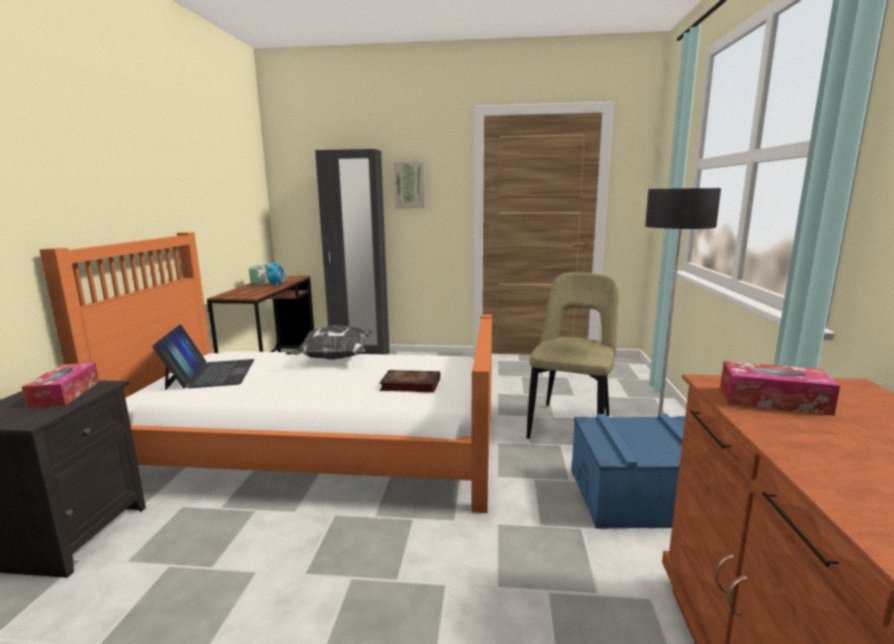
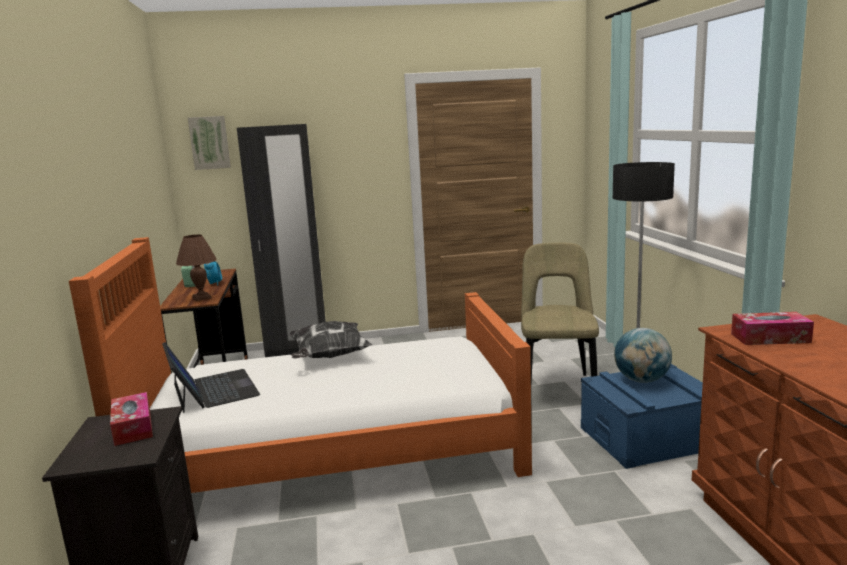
camera: 15 degrees left, 0 degrees up
(250, 294) = (201, 298): none -> brown table lamp
(409, 385) = (431, 371): book -> none
(410, 185) = (340, 159): picture -> picture (209, 142)
(641, 430) = (641, 380): none -> globe

